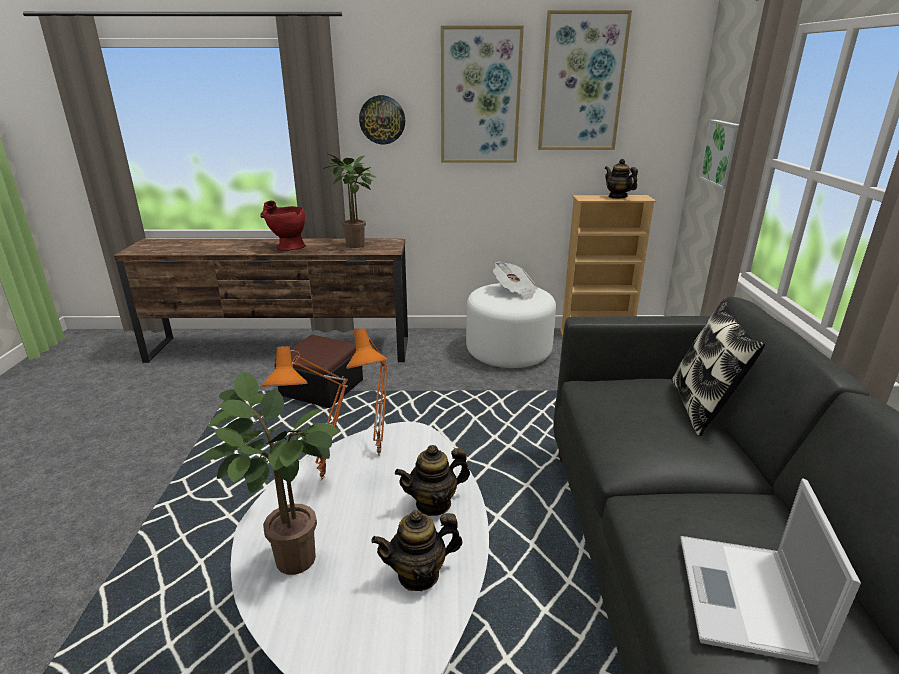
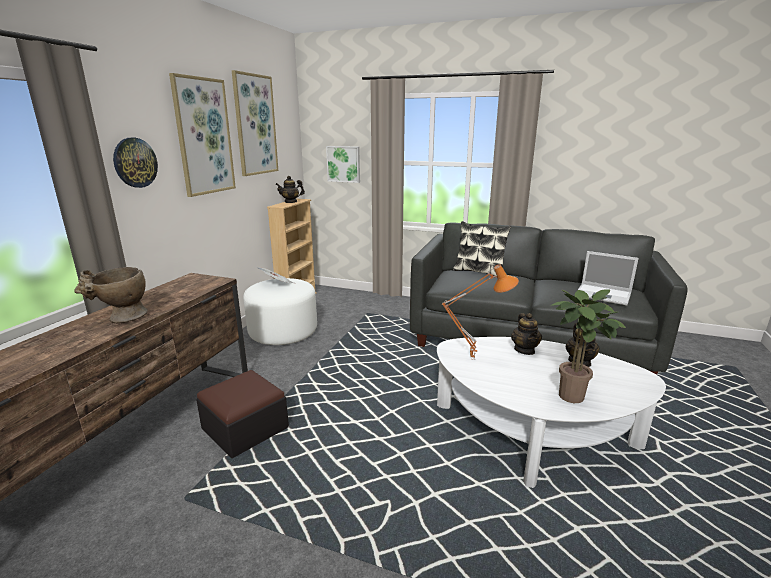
camera: 70 degrees left, 5 degrees down
(286, 247) = (122, 319): red vase -> beige vase
(325, 479) = (495, 380): orange table lamp -> none
(356, 246) = (181, 290): potted plant -> none

